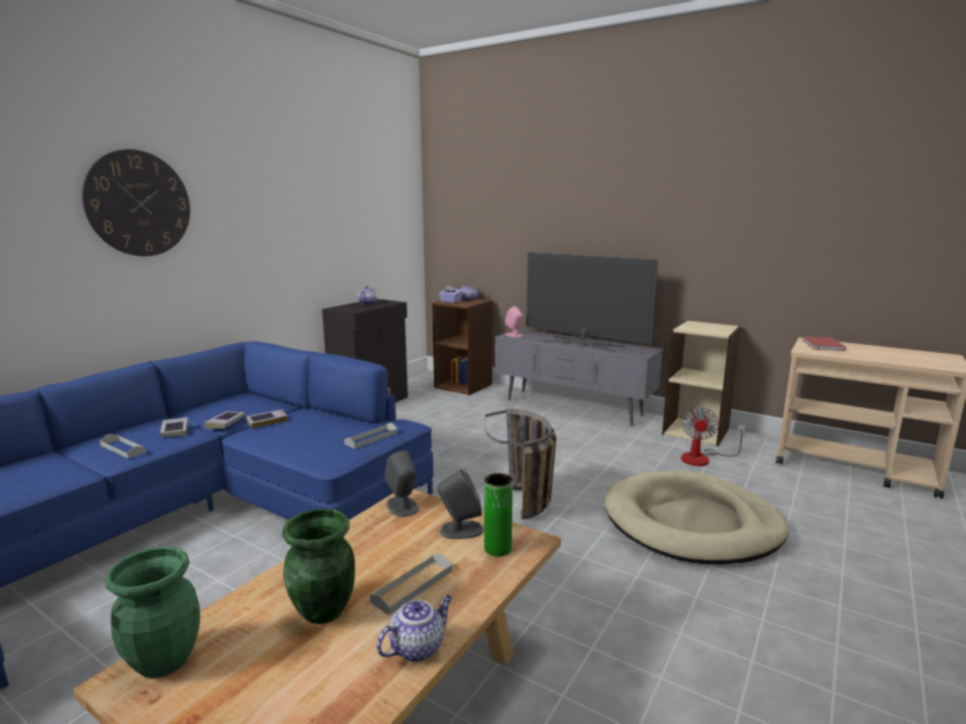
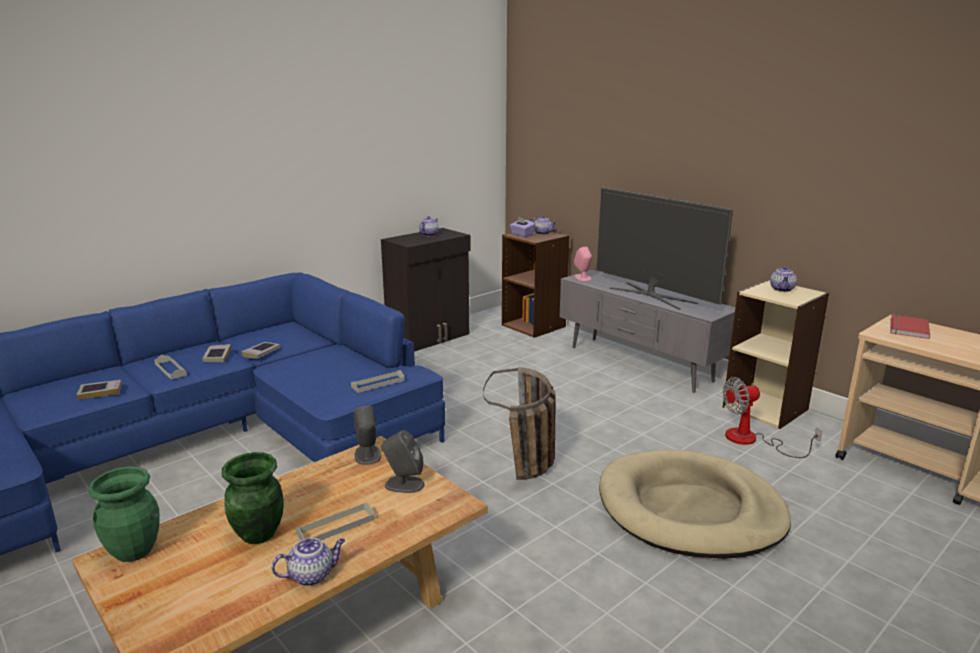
camera: 15 degrees right, 5 degrees up
(139, 204) = (199, 143): wall clock -> none
(267, 421) = (296, 355): book -> book (100, 392)
(498, 549) = (425, 506): green vase -> none
(703, 458) = (752, 440): fan -> fan turned 45 degrees clockwise
(704, 326) = (782, 289): none -> teapot

